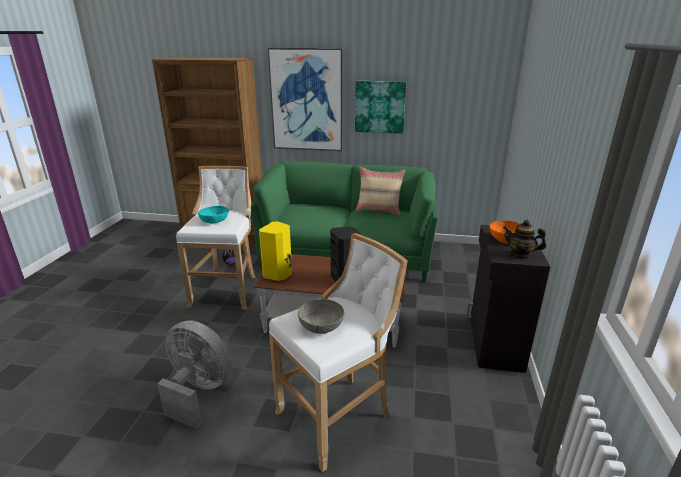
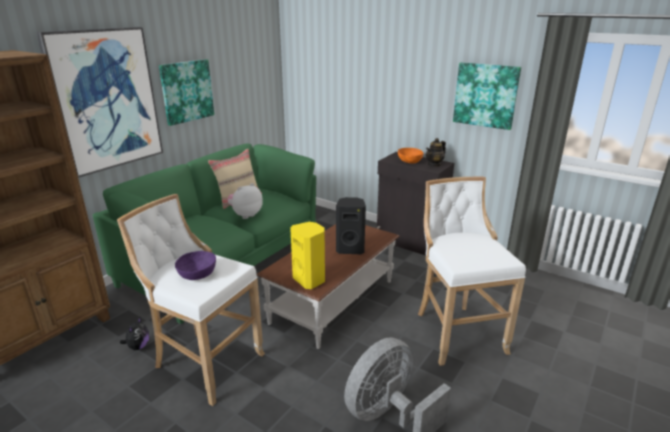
camera: 65 degrees left, 0 degrees up
(214, 221) = (197, 274): turquoise bowl -> purple bowl
(321, 326) = (473, 254): grey bowl -> none
(356, 221) = (245, 215): none -> plush toy
(590, 178) = (486, 95): none -> picture

